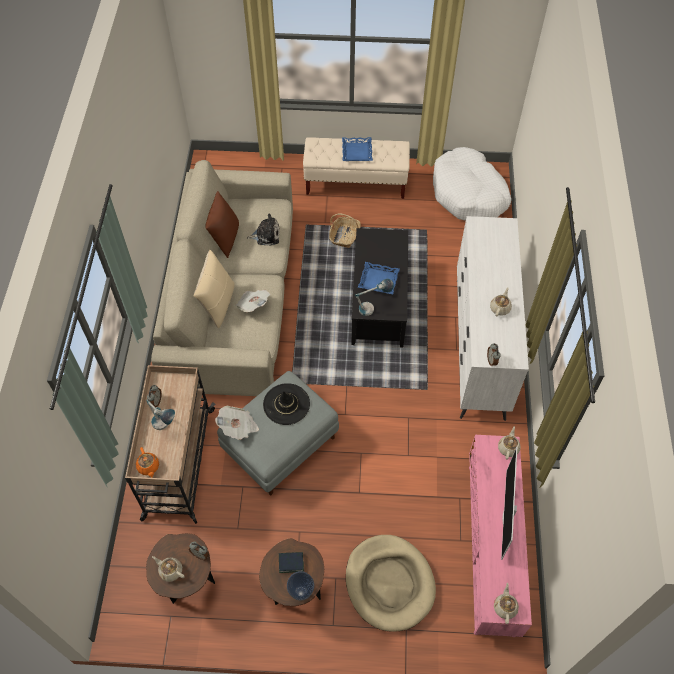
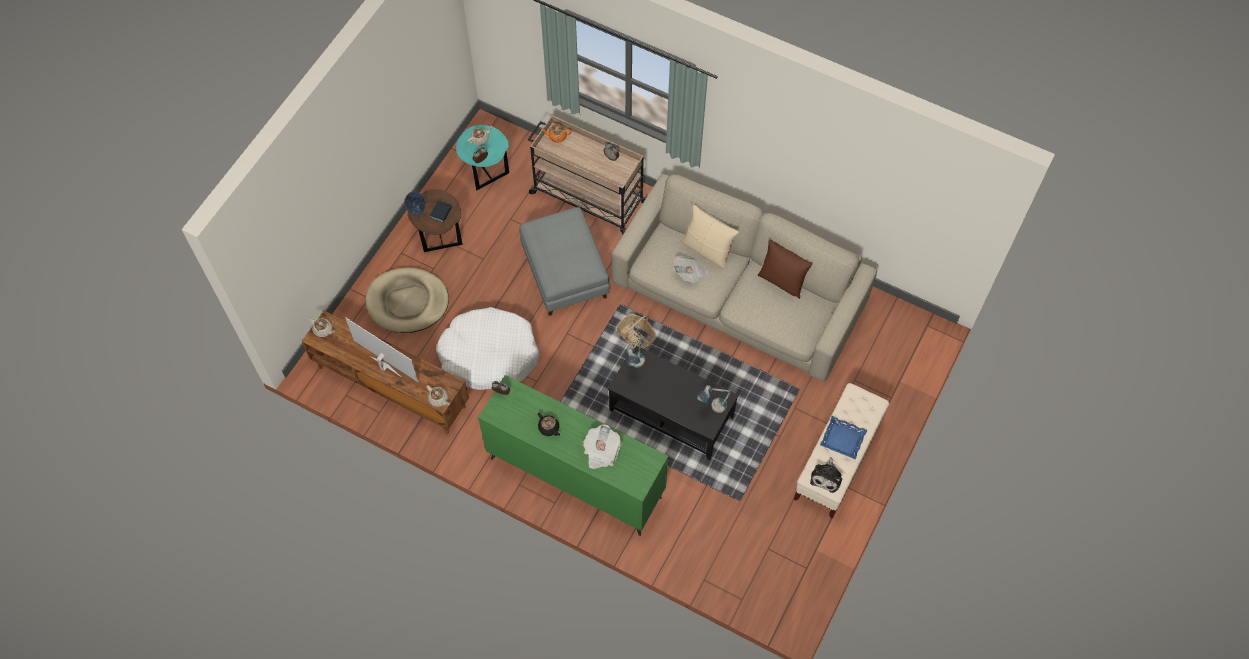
camera: 115 degrees right, 5 degrees up
(165, 427) = (585, 156): table lamp -> table lamp (712, 408)
(188, 584) = (486, 174): brown side table -> turquoise side table
(238, 427) = (570, 218): newspaper -> newspaper (601, 452)
(266, 235) = (767, 314): plush toy -> plush toy (826, 477)
(286, 404) = (573, 259): black hat -> none
(345, 235) = (768, 419): basket -> basket (635, 336)
(378, 281) = (664, 385): blue tray -> none
(469, 194) = (770, 571): white dog bed -> white dog bed (489, 355)
(479, 347) = (575, 477): white dresser -> green dresser
(491, 548) = (390, 387): pink tv stand -> brown tv stand
(500, 308) = (549, 428): beige teapot -> black teapot

